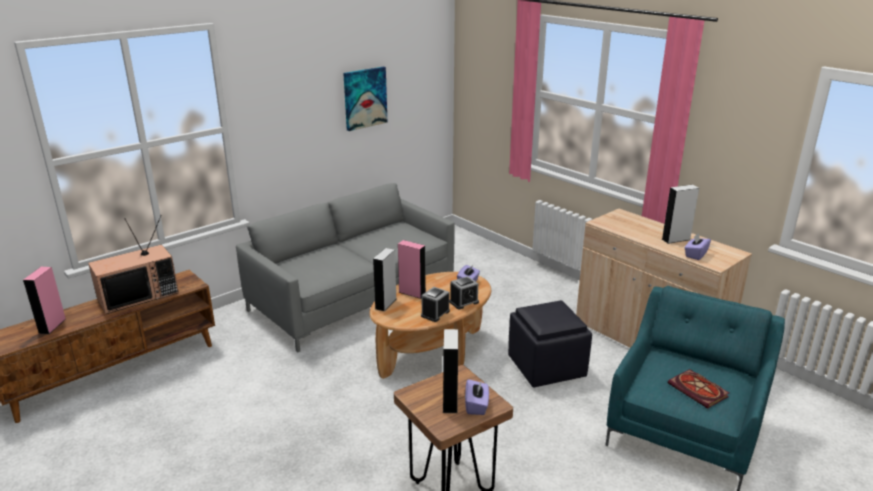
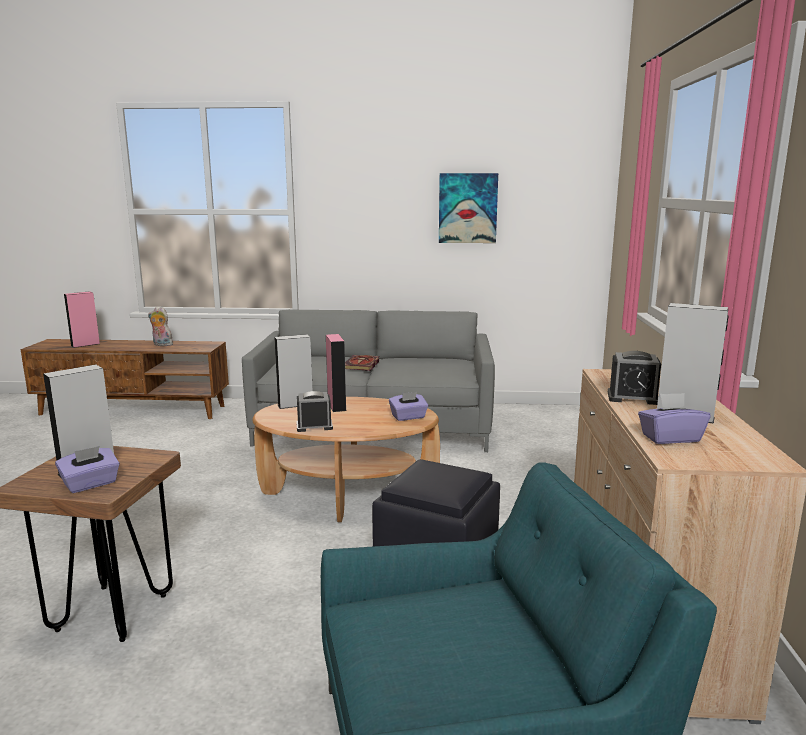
camera: 45 degrees right, 10 degrees down
(139, 295) = (161, 345): television -> plush toy
(464, 302) = (363, 428): alarm clock -> alarm clock (632, 398)
(699, 391) = (436, 661): book -> book (361, 365)

